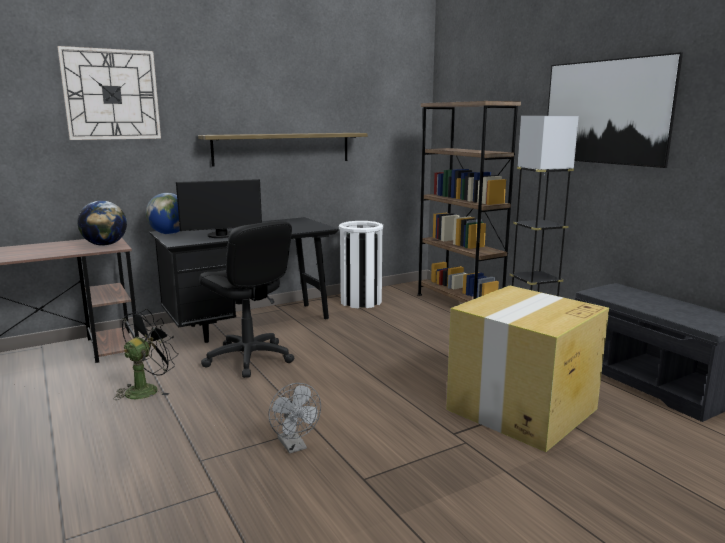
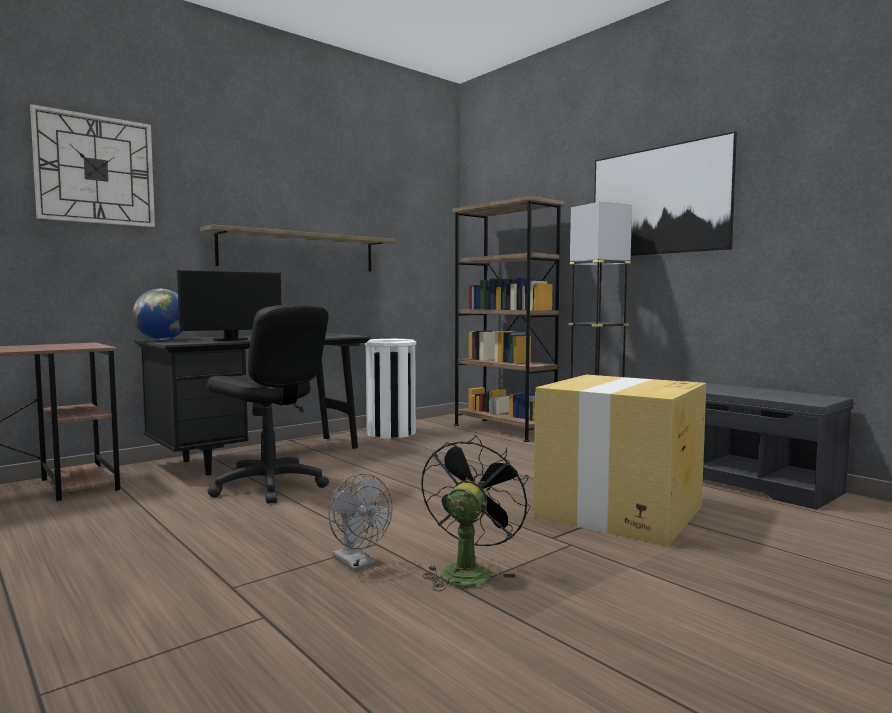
camera: 10 degrees left, 10 degrees down
(105, 245) = (79, 346): globe -> none
(147, 389) = (137, 522): black fan -> black fan (468, 571)

